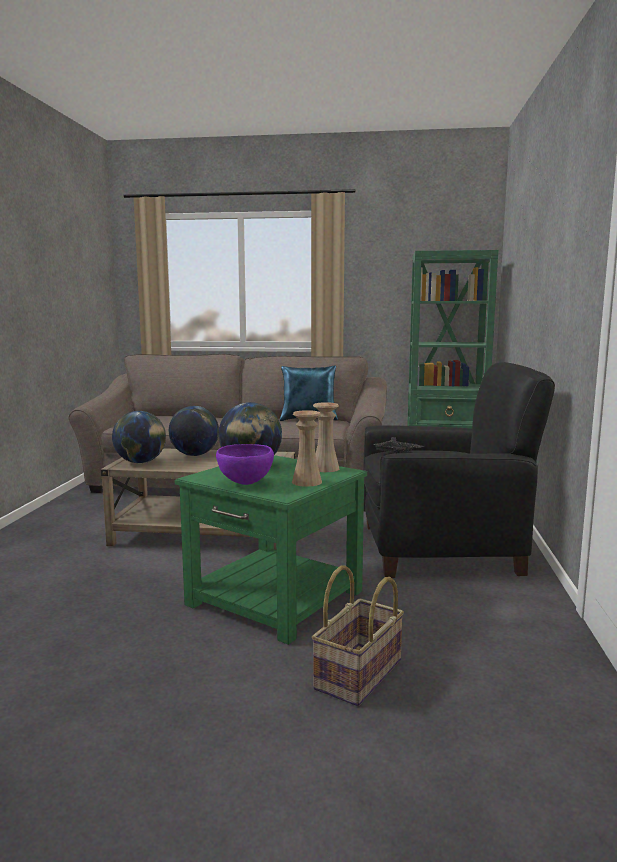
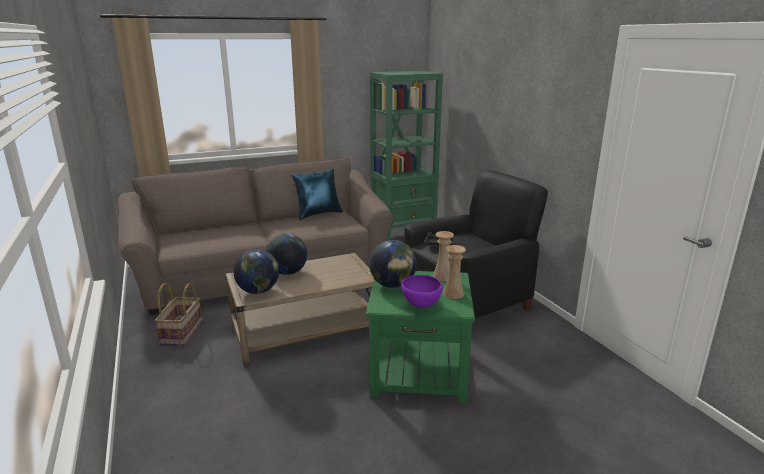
camera: 30 degrees left, 10 degrees up
(359, 675) = (524, 408): basket -> basket (182, 332)

